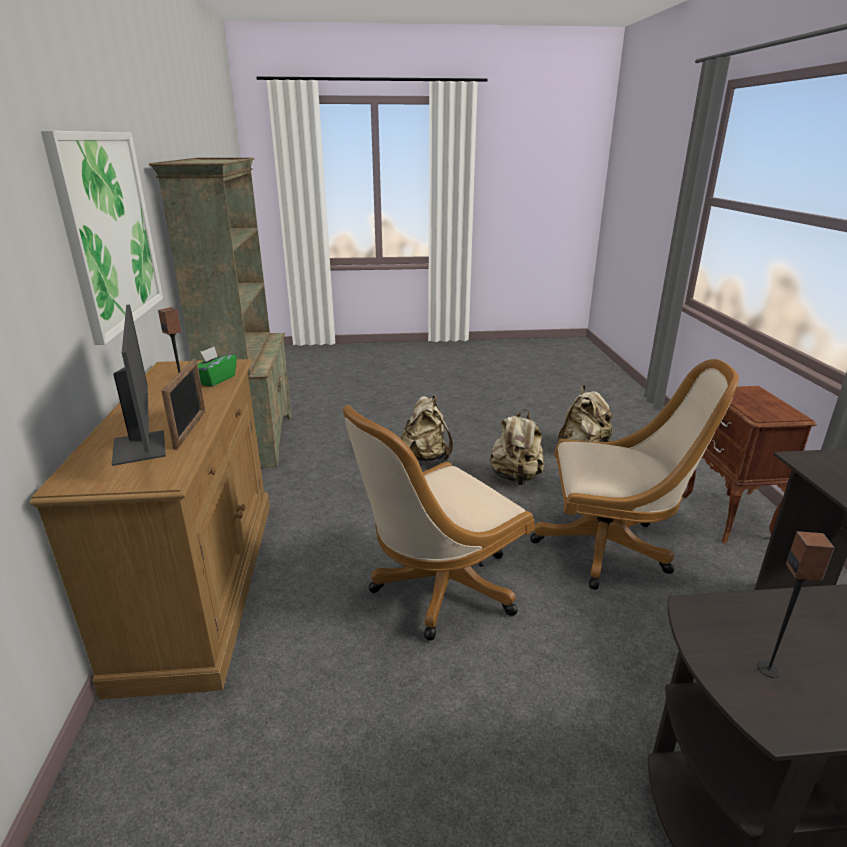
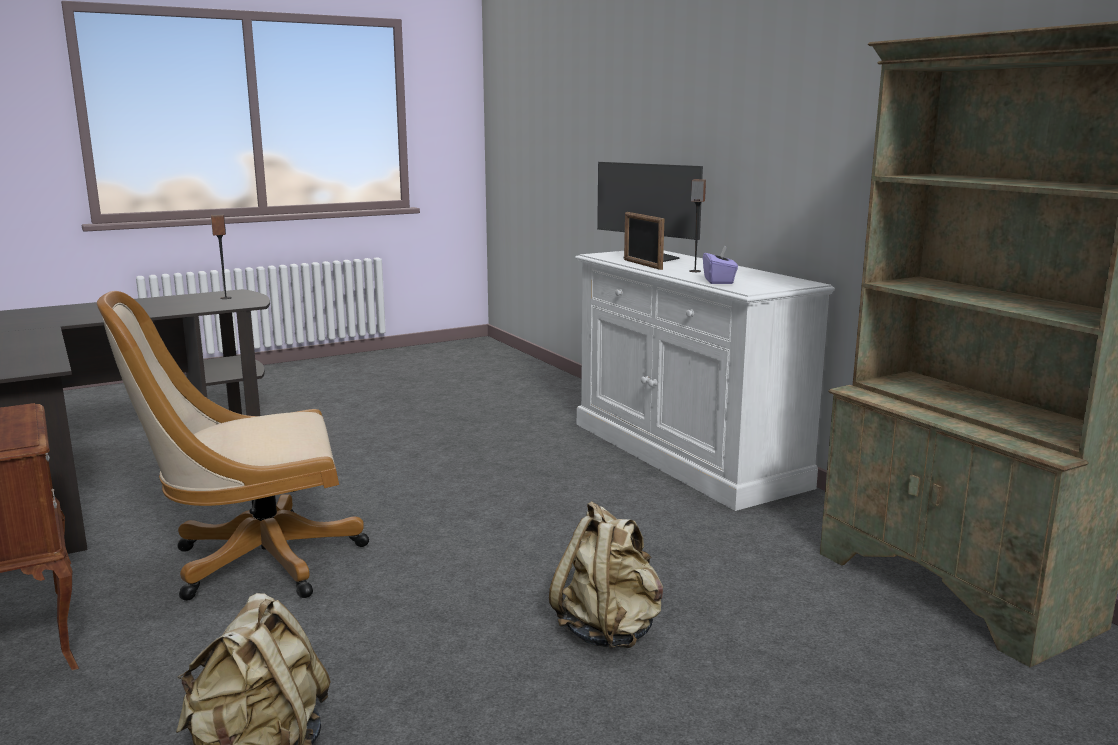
camera: 155 degrees right, 10 degrees down
(109, 231) = (813, 119): picture -> none
(203, 581) = (685, 454): brown cabinet -> white cabinet
(215, 380) = (719, 281): green tissue box -> purple tissue box
(437, 590) = (460, 488): office chair -> none
(516, 477) = (412, 631): beige backpack -> none

